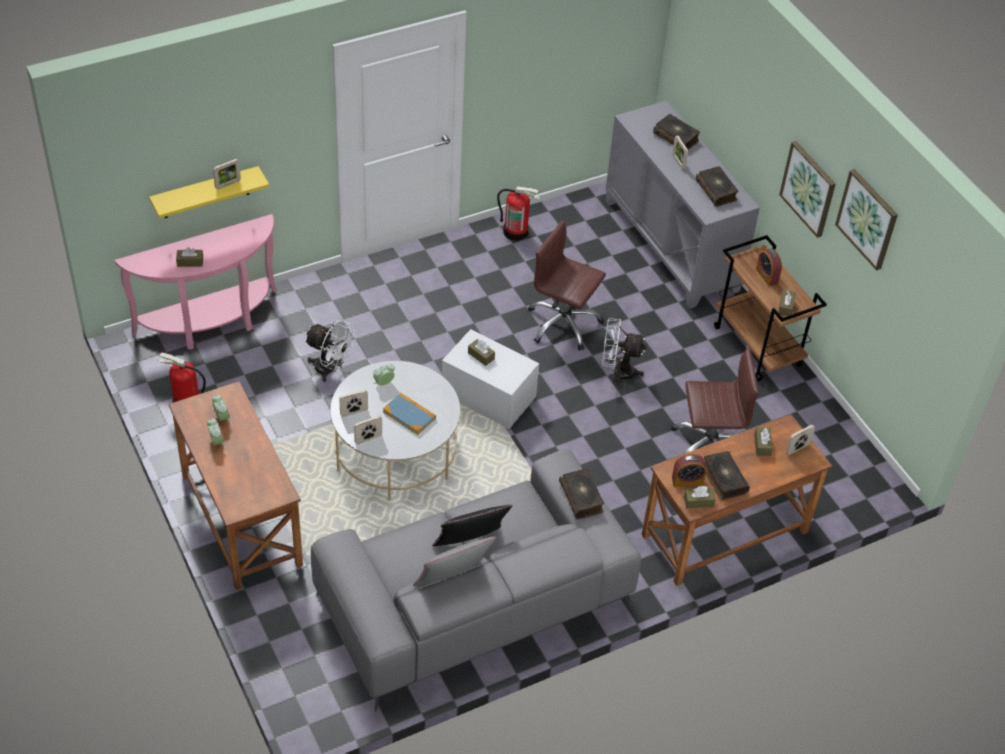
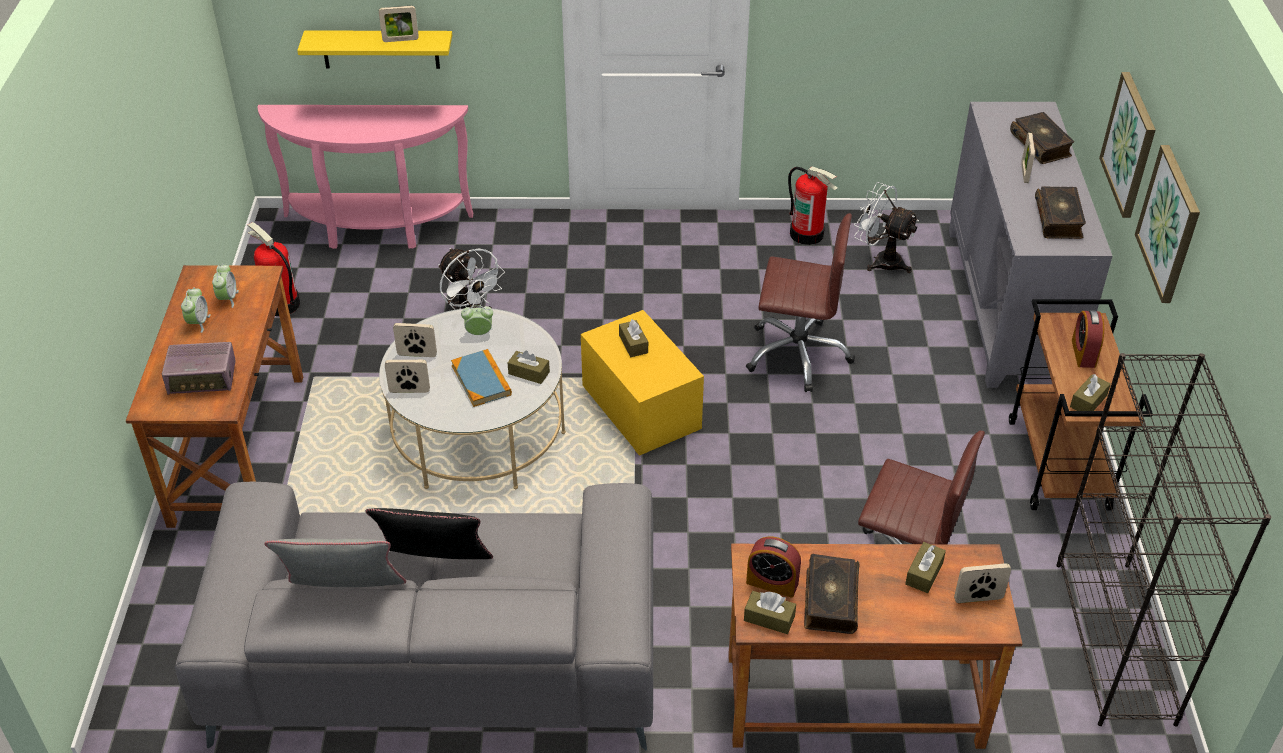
camera: 30 degrees right, 5 degrees down
(190, 262) = (335, 128): brown tissue box -> brown tissue box (529, 373)
(254, 479) = (203, 379): none -> radio
(488, 395) = (641, 407): white storage box -> yellow storage box
(563, 324) = (797, 354): brown office chair -> brown office chair turned 135 degrees clockwise
(581, 498) = (614, 555): book -> none
(617, 371) = (833, 433): white fan -> white fan (881, 260)
(842, 445) = (1115, 642): none -> black bookcase
(867, 219) = (1226, 271): picture -> picture (1130, 144)

